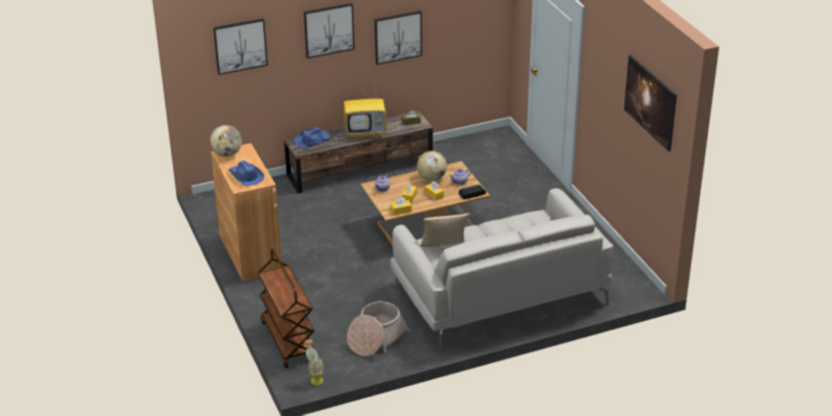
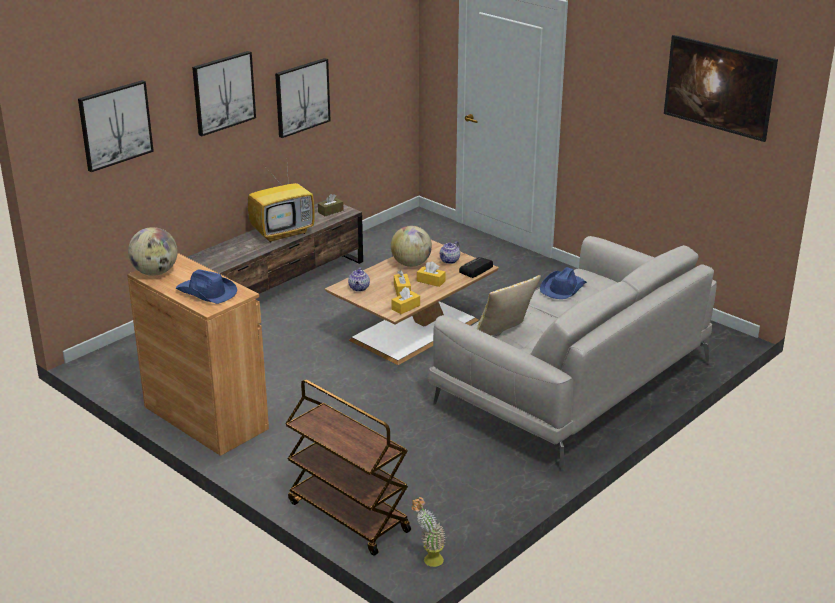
camera: 25 degrees left, 5 degrees down
(312, 140) = (219, 254): blue hat -> blue hat (563, 288)
(376, 339) = (467, 480): basket -> none

